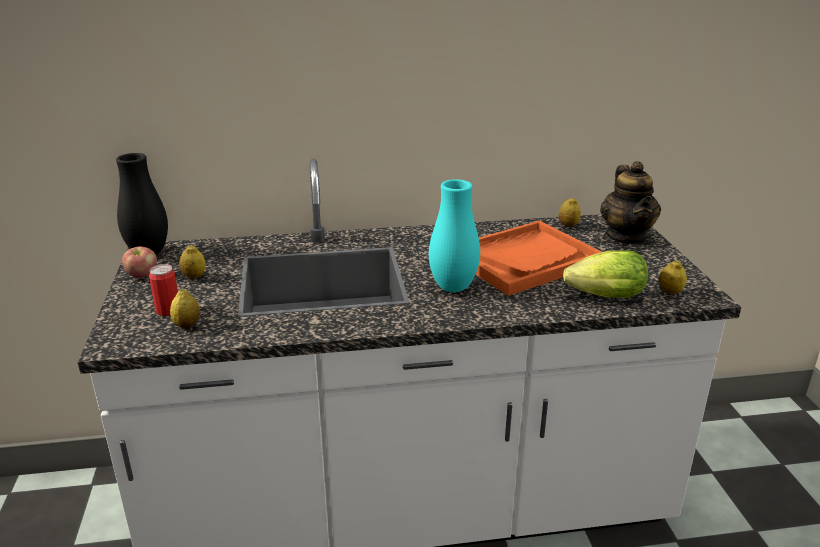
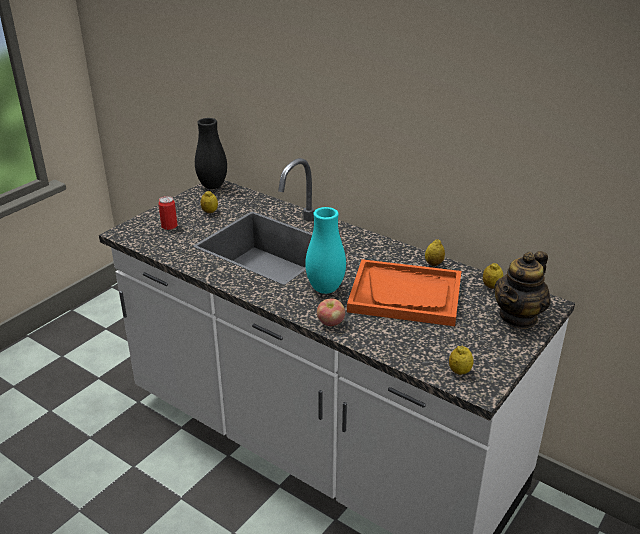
camera: 45 degrees right, 5 degrees up
(142, 275) = (189, 199): apple -> apple (330, 323)
(187, 325) = (164, 239): lemon -> lemon (434, 264)
(601, 297) = (404, 346): lettuce -> none

